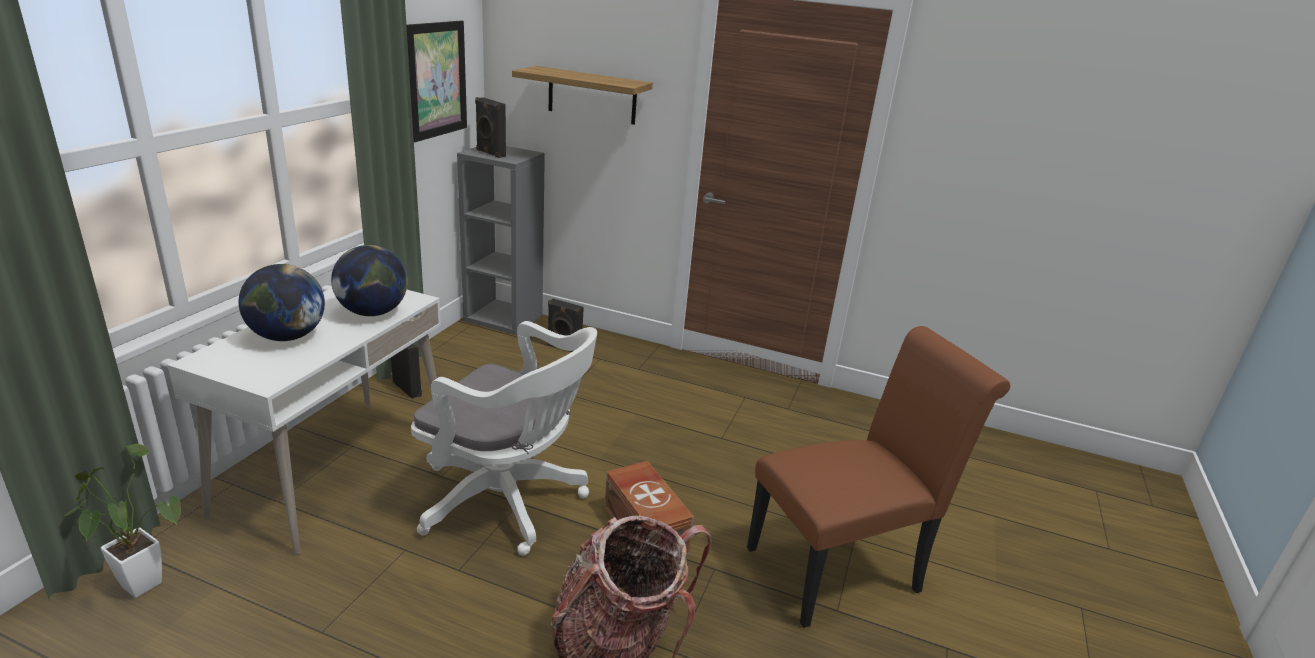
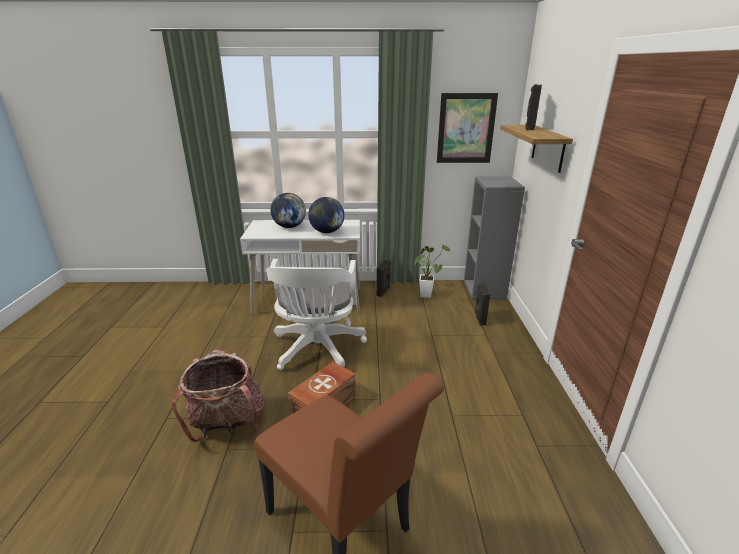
camera: 70 degrees right, 0 degrees up
(138, 581) = (225, 293): potted plant -> potted plant (426, 293)
(490, 153) = (490, 180): black speaker -> black speaker (529, 128)

